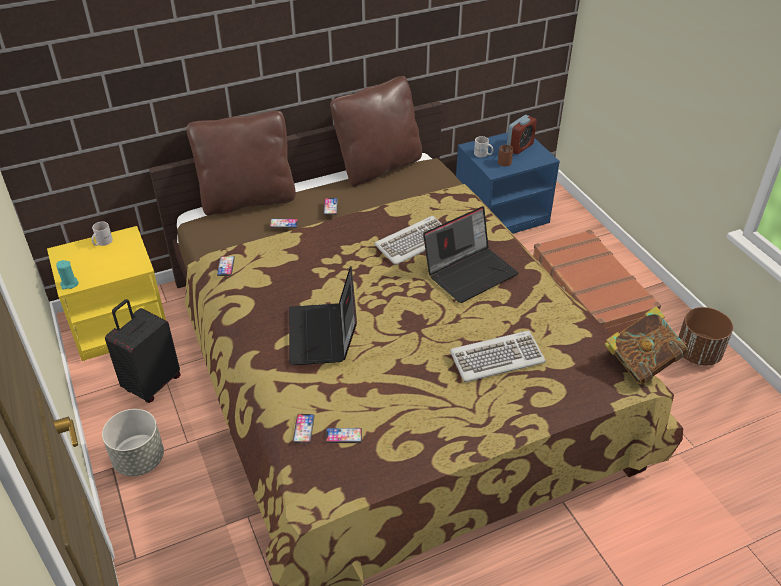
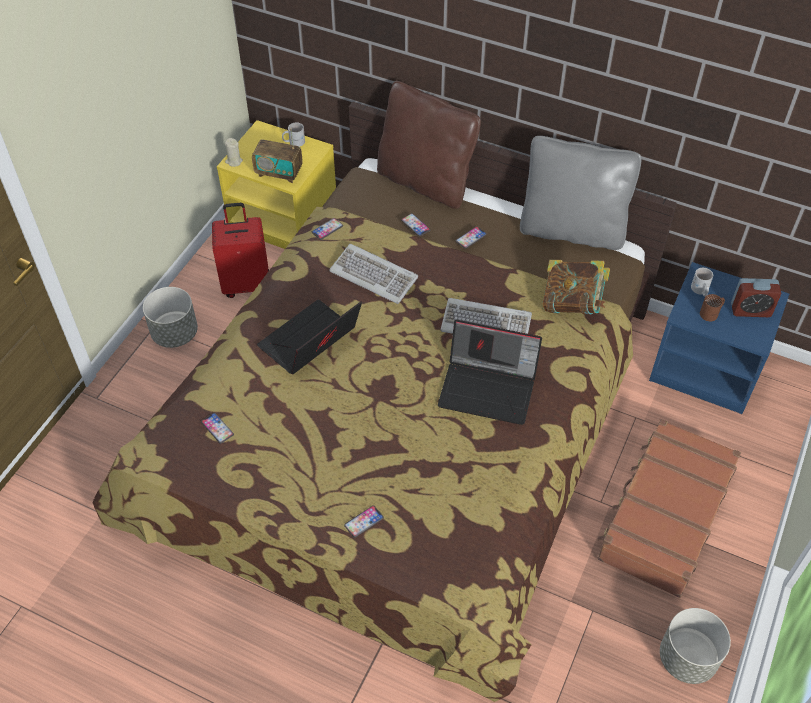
camera: 50 degrees right, 10 degrees up
(69, 284) = (234, 161): turquoise candle -> beige candle
(120, 267) = (279, 173): none -> radio
(152, 384) = (247, 284): black suitcase -> red suitcase
(303, 429) = (203, 399): phone -> phone (364, 522)
(378, 167) = (572, 230): brown pillow -> grey pillow
(497, 358) = (396, 475): keyboard -> keyboard (374, 275)
(641, 363) = (499, 591): book -> book (572, 303)
(698, 353) = (687, 659): brown planter -> grey planter

